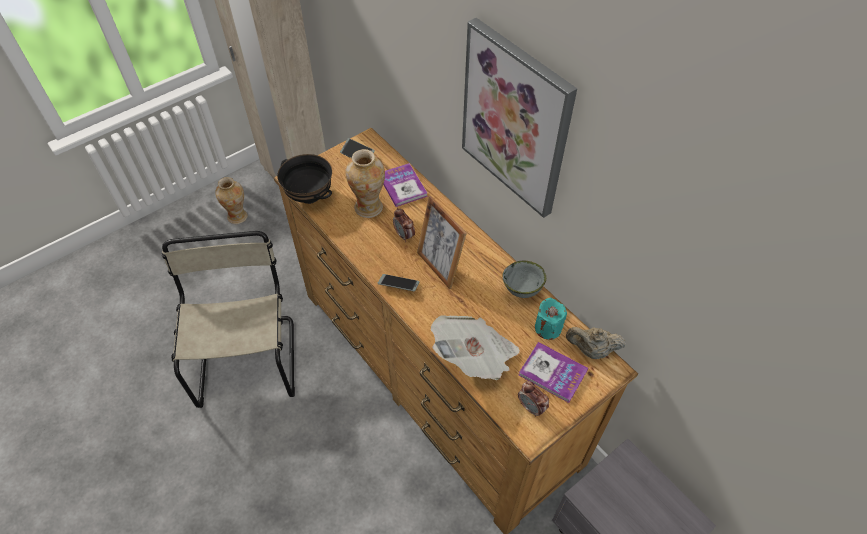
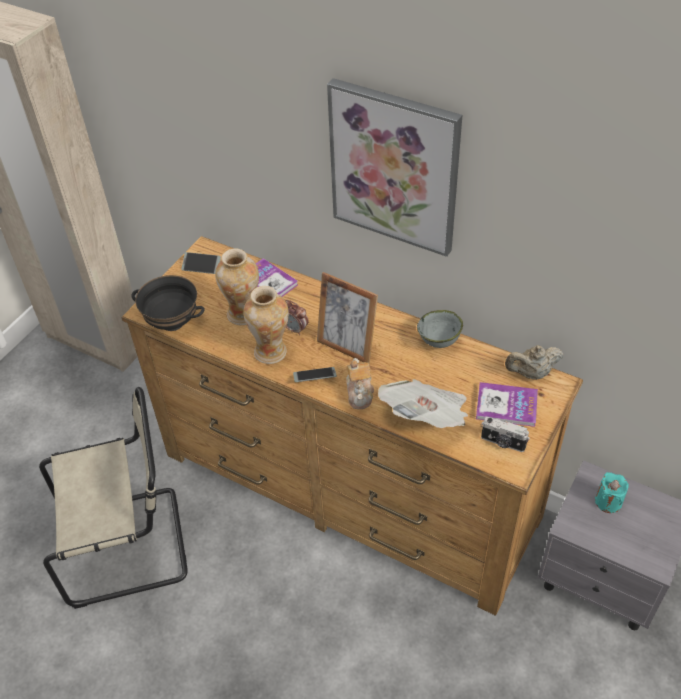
camera: 20 degrees left, 5 degrees down
(237, 217) = (40, 398): vase -> vase (271, 352)
(248, 358) = (130, 544): beige chair -> beige chair turned 105 degrees clockwise
(429, 313) = (360, 393): none -> teapot
(531, 407) = (502, 443): alarm clock -> camera
(548, 328) = (481, 368): turquoise candle -> turquoise candle (608, 501)

